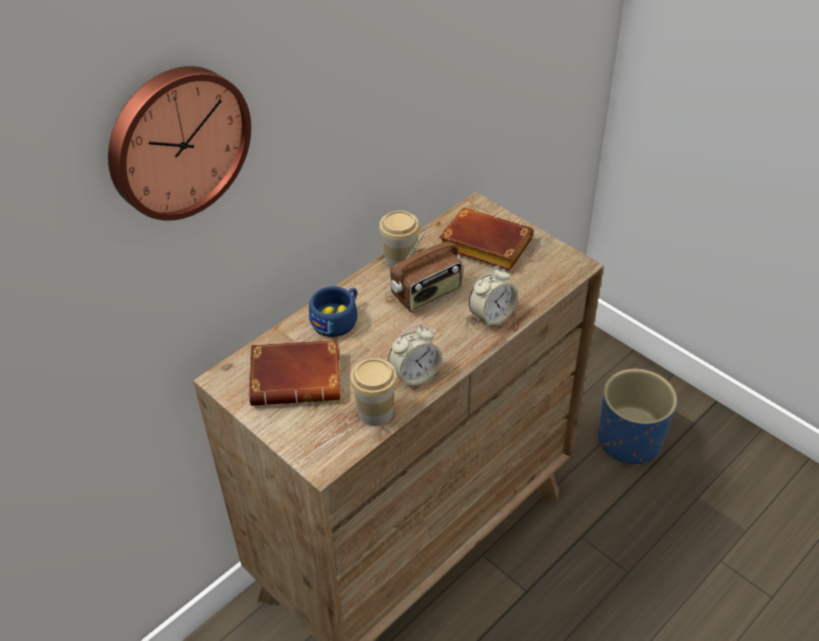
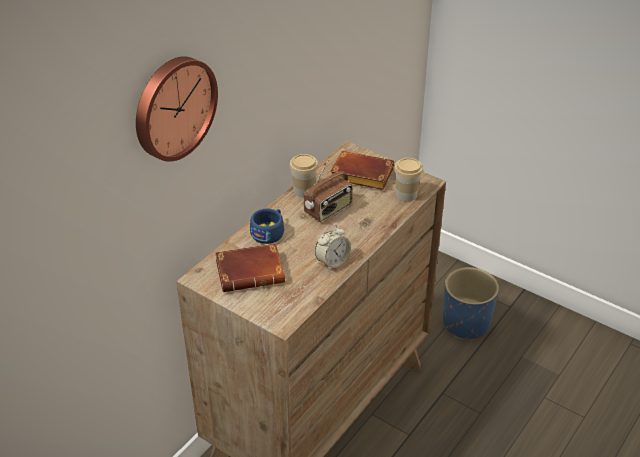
camera: 10 degrees left, 5 degrees down
(375, 412) = (311, 288): cup -> cup (406, 194)
(492, 316) = (376, 220): alarm clock -> none

